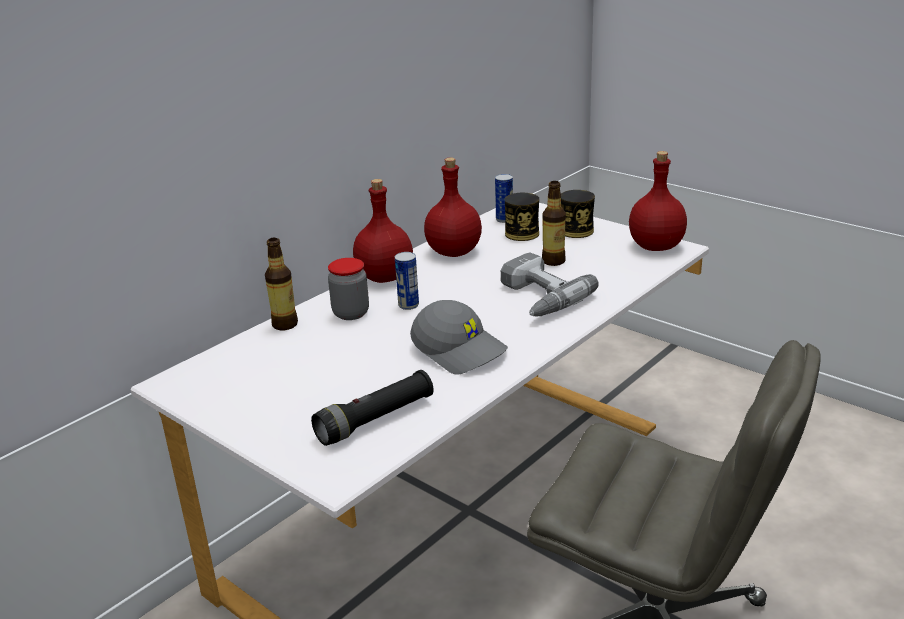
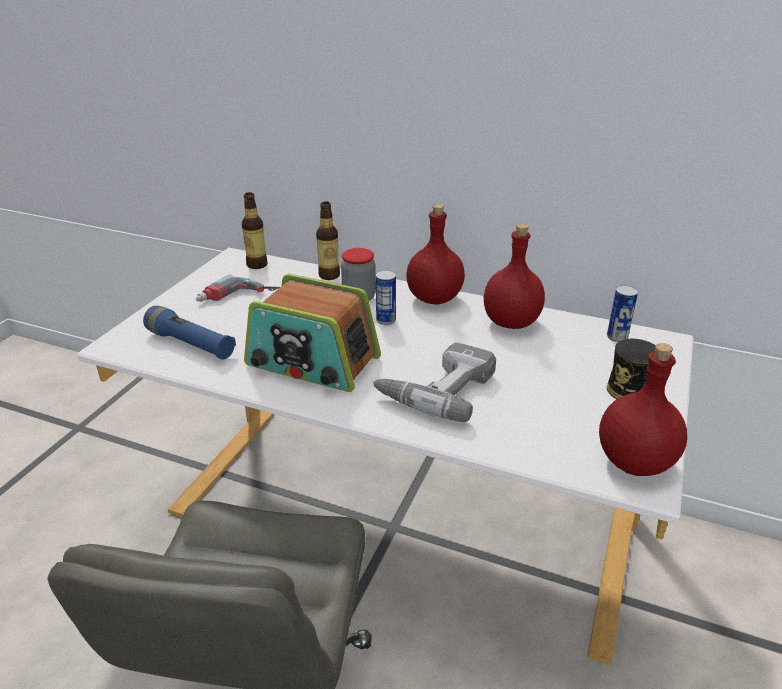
camera: 70 degrees right, 5 degrees up
(292, 384) = (239, 299): none -> power drill
(375, 420) = (190, 344): black flashlight -> blue flashlight
(460, 349) = (312, 362): grey cap -> radio
(522, 234) = (588, 354): can -> none
(553, 261) = (532, 386): bottle -> bottle (257, 265)

